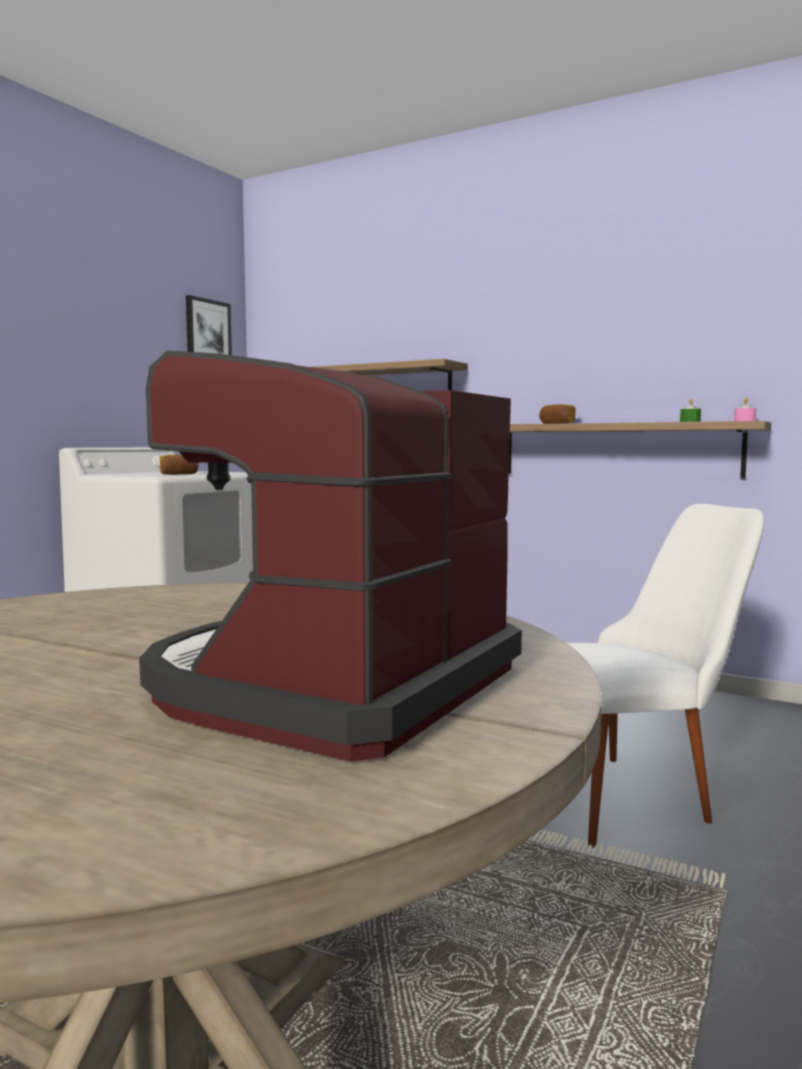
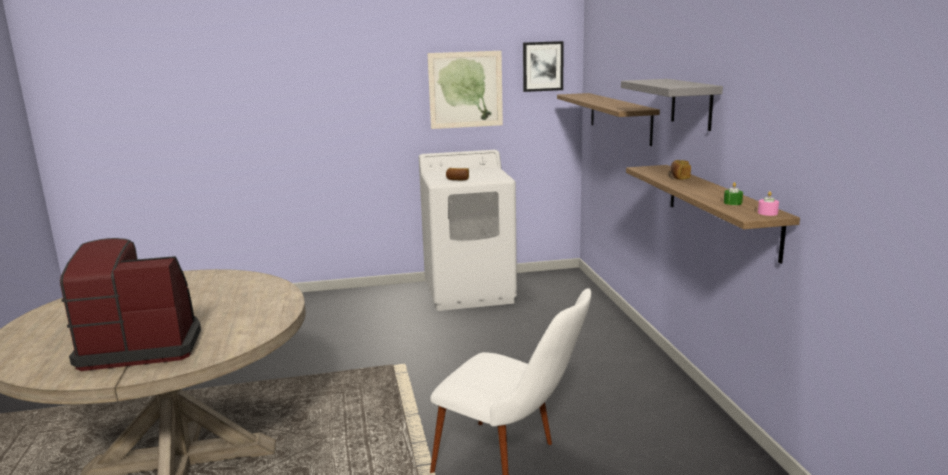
camera: 50 degrees right, 10 degrees up
(118, 351) = (465, 89): none -> picture
(542, 344) = (691, 104): none -> grey shelf

